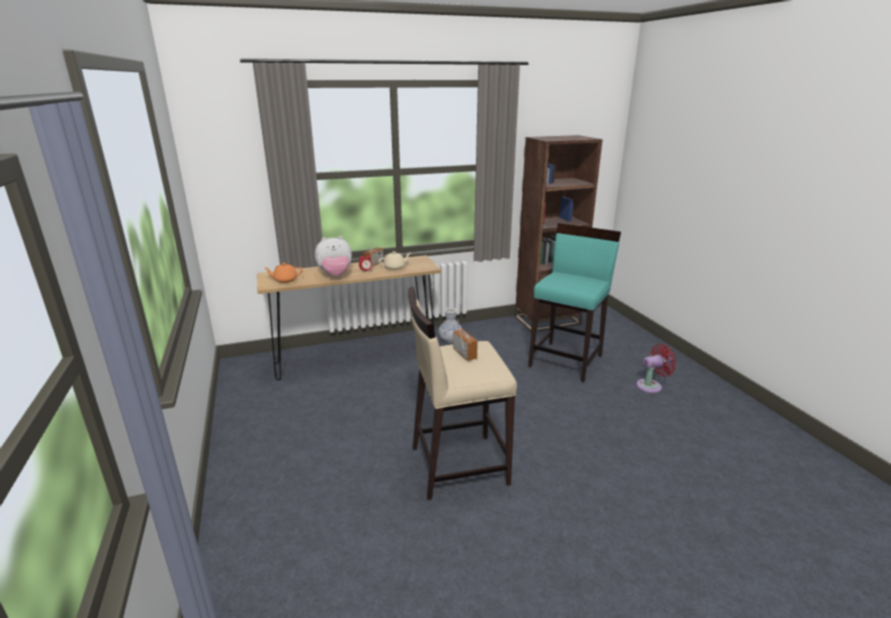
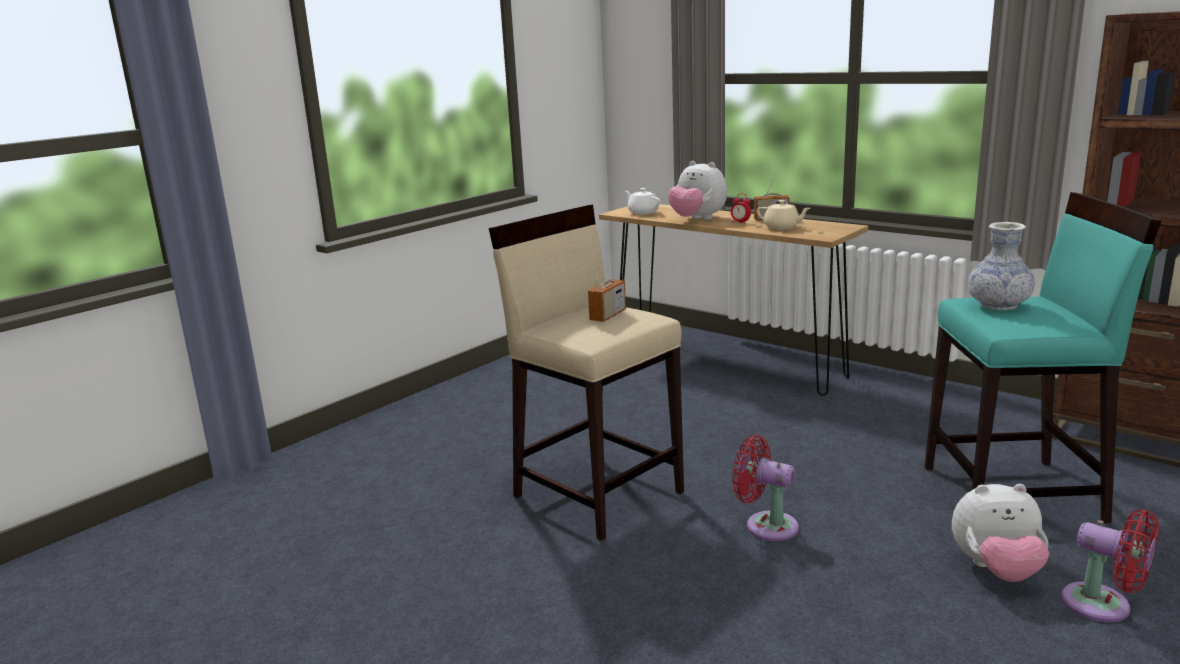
camera: 60 degrees right, 5 degrees down
(285, 280) = (643, 212): orange teapot -> white teapot
(450, 339) = (885, 390): vase -> vase (998, 305)
(540, 427) = (766, 525): none -> red fan
(616, 393) = (996, 570): none -> plush toy

